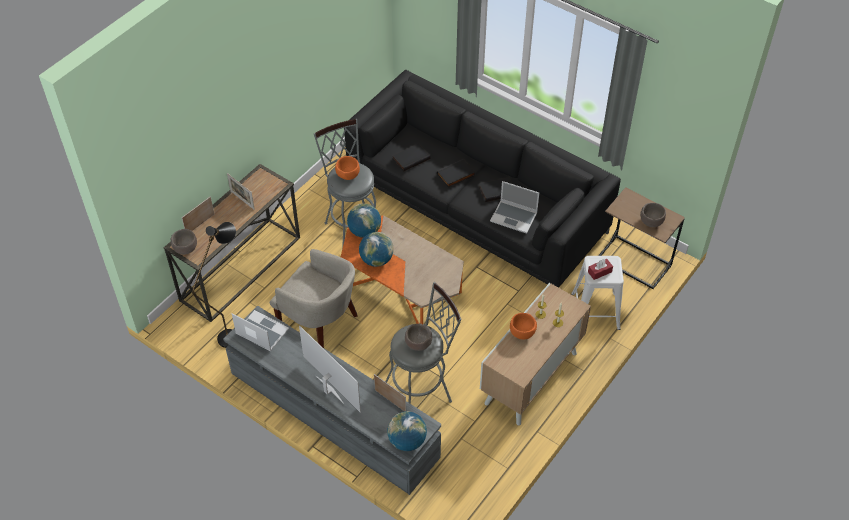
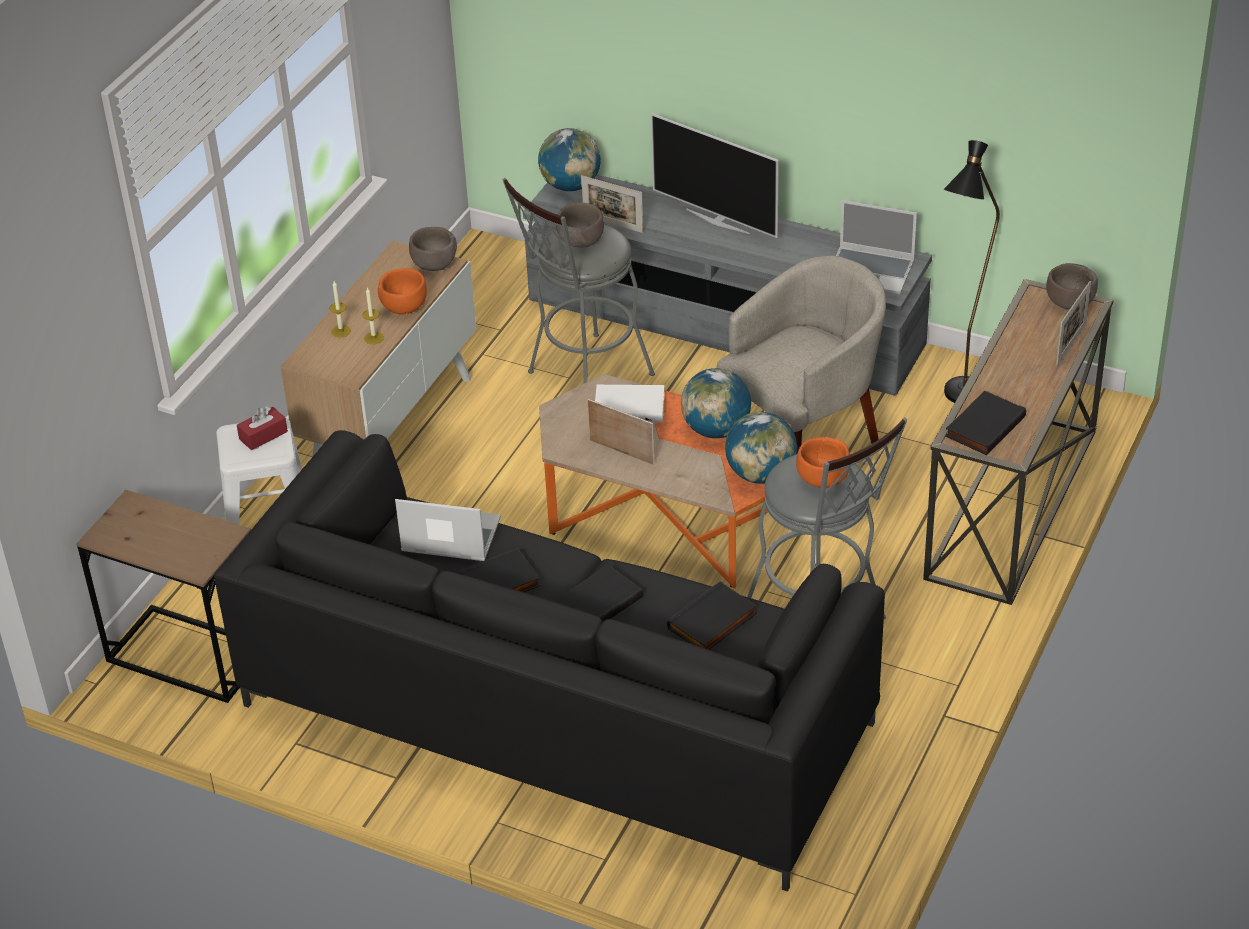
camera: 170 degrees right, 10 degrees down
(242, 200) = (1017, 397): picture frame -> picture frame (621, 452)
(265, 188) = (984, 426): none -> black book
(320, 326) = (805, 438): beige armchair -> beige armchair turned 120 degrees clockwise
(414, 282) = (630, 406): none -> white book
(651, 222) = (151, 522): brown bowl -> brown bowl (434, 265)

